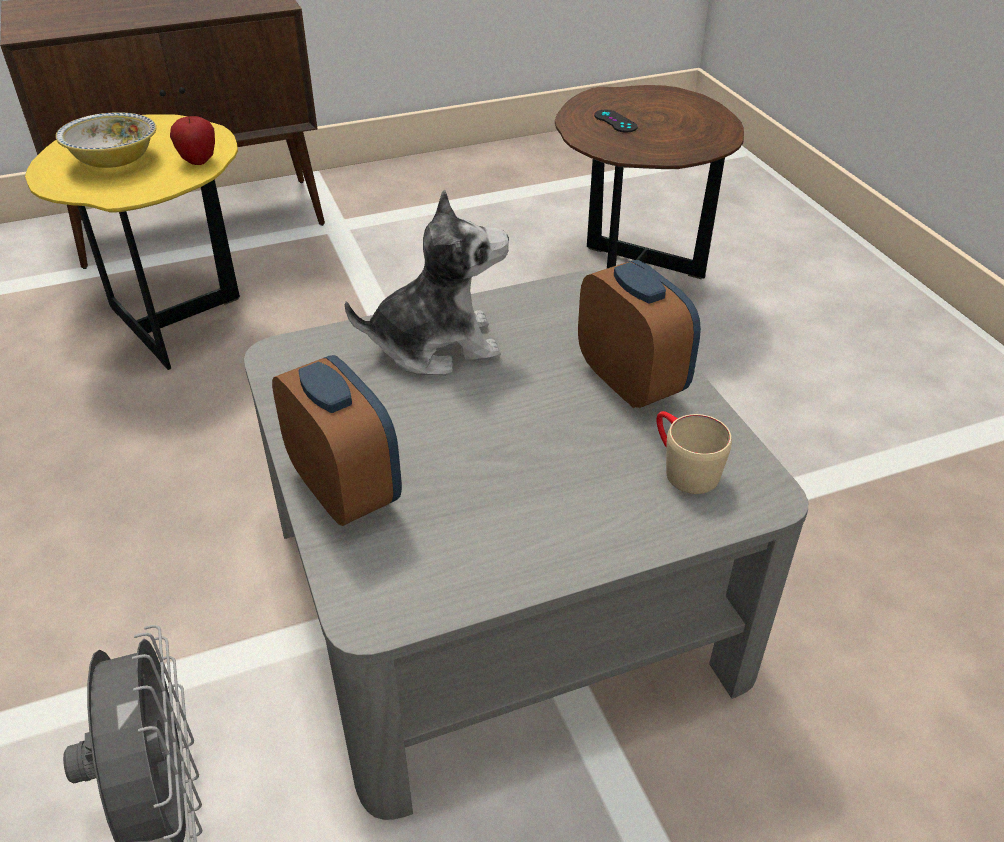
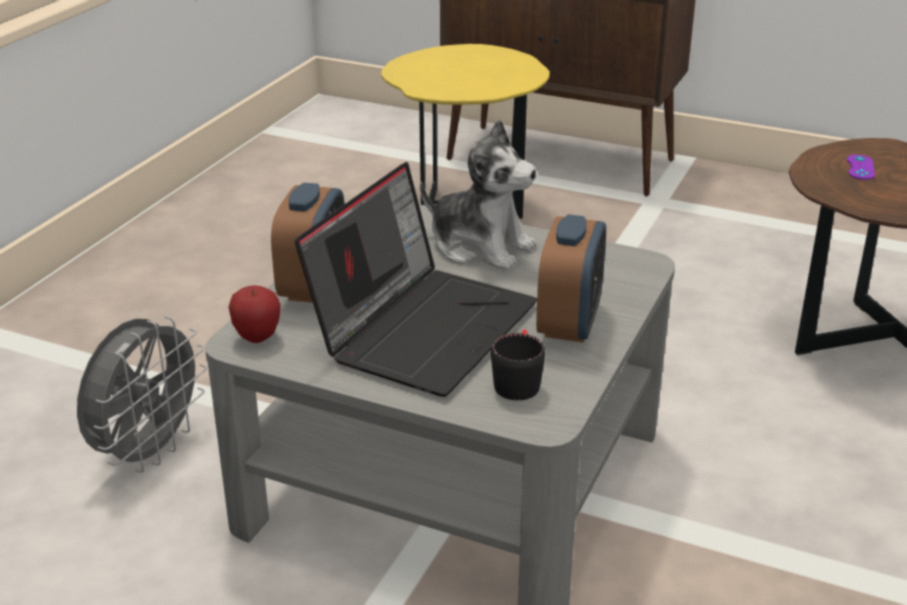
camera: 45 degrees right, 10 degrees down
(114, 160) = (450, 69): bowl -> none
(198, 161) = (498, 87): apple -> apple (257, 337)
(521, 465) = (423, 327): none -> laptop
(615, 121) = (860, 167): black game controller -> purple game controller
(682, 468) = (517, 380): beige mug -> black mug

